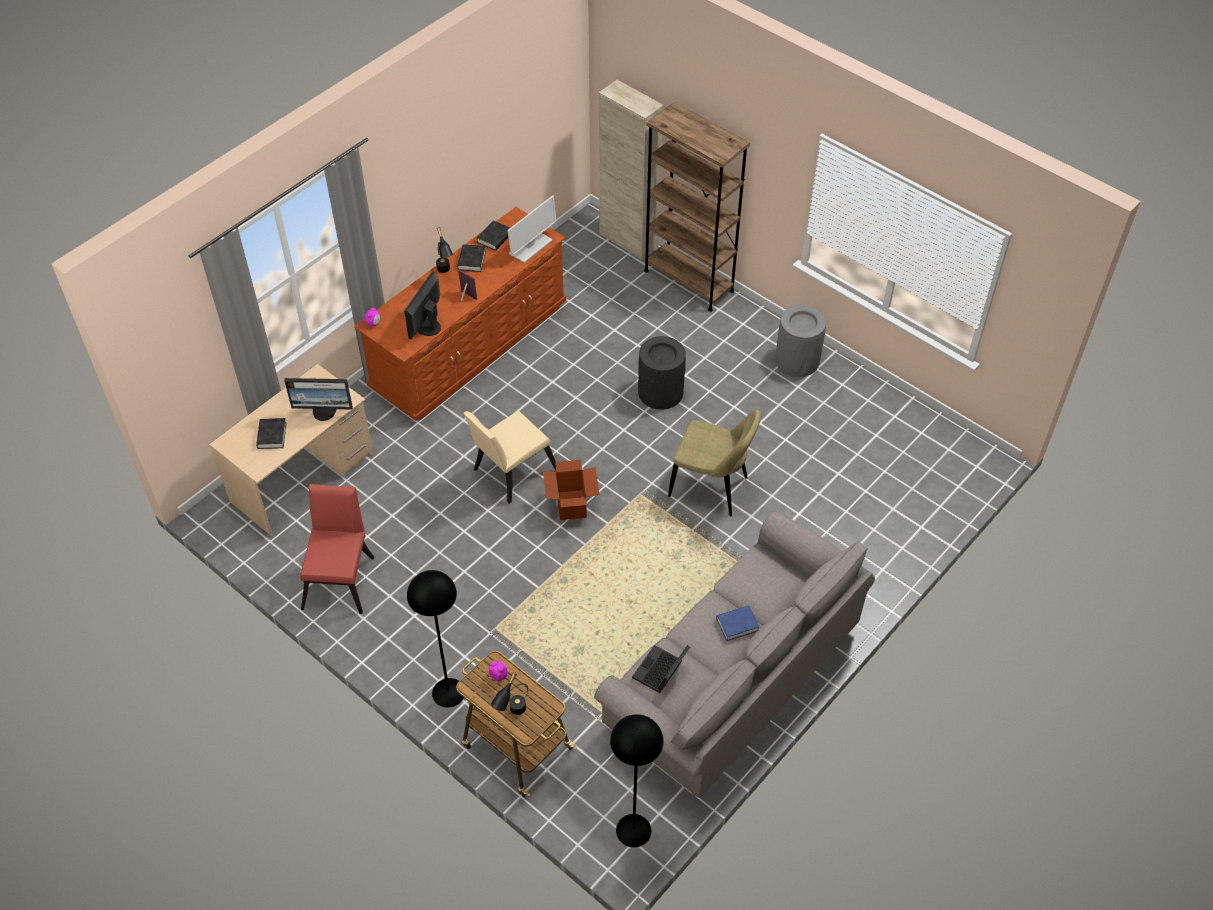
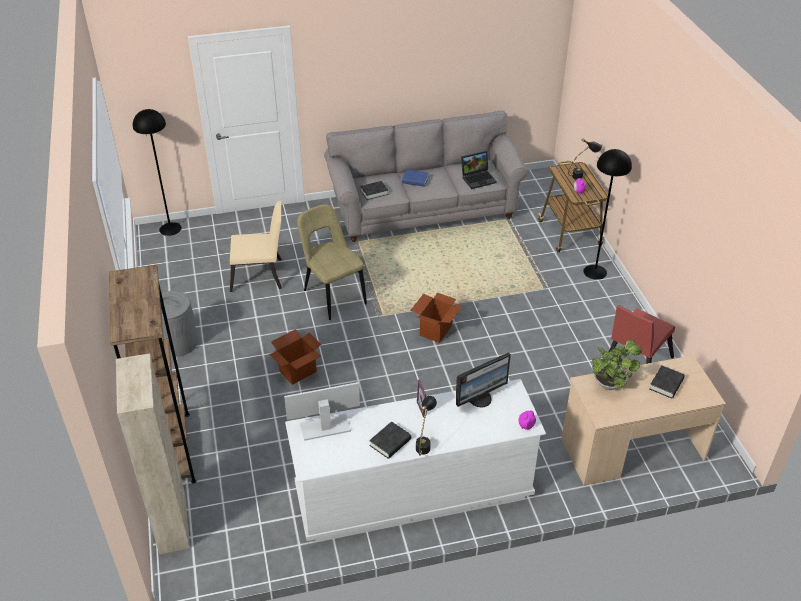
camera: 145 degrees left, 10 degrees down
(324, 411) = (610, 383): monitor -> potted plant
(470, 347) = (413, 492): brown dresser -> white dresser
(495, 238) = (349, 455): black book -> black book (374, 192)
(511, 472) = (460, 372): beige chair -> beige chair (260, 276)
(634, 830) = (532, 182): black floor lamp -> black floor lamp (170, 228)
(661, 392) = (297, 371): black trash can -> cardboard box

